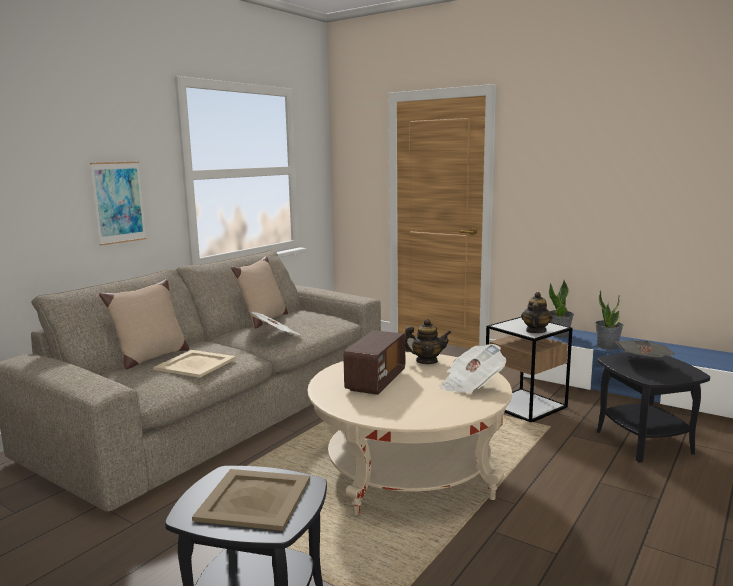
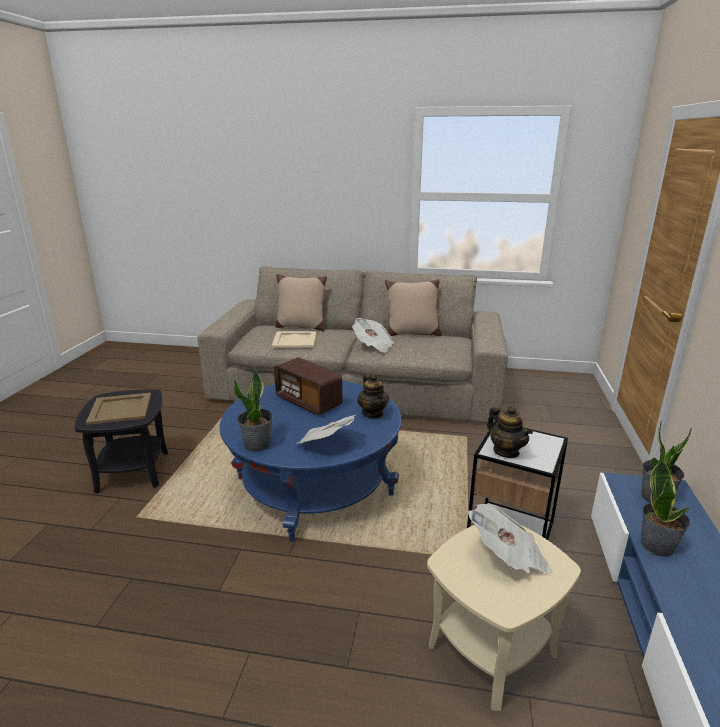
camera: 65 degrees right, 10 degrees up
(119, 202) = (349, 212): picture -> none
(376, 381) = (308, 402): radio -> radio turned 45 degrees clockwise
(408, 470) = (314, 486): beige coffee table -> blue coffee table
(453, 413) = (257, 445): none -> potted plant
(535, 331) = (506, 451): teapot -> teapot turned 60 degrees clockwise
(644, 442) = (491, 650): black side table -> beige side table

